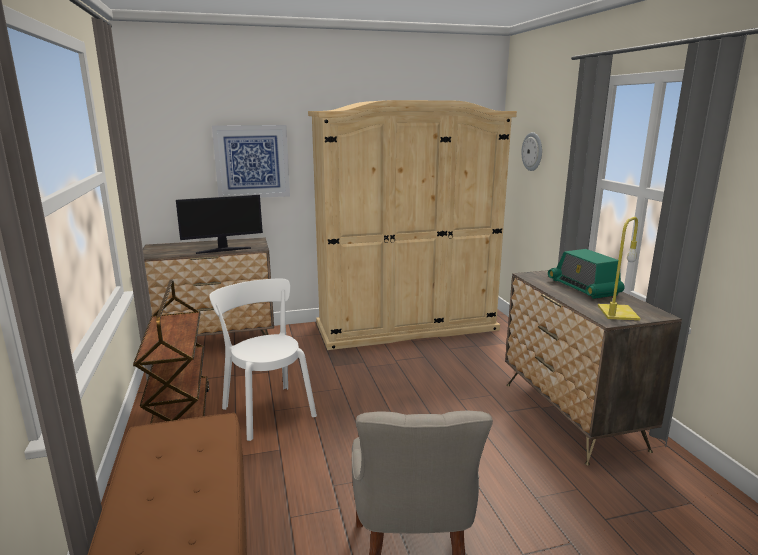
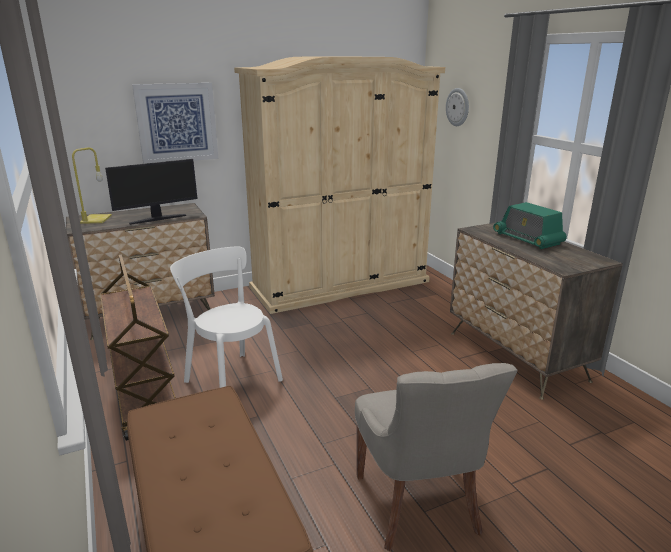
camera: 10 degrees left, 5 degrees up
(618, 313) = (568, 261): yellow table lamp -> yellow table lamp (96, 219)

